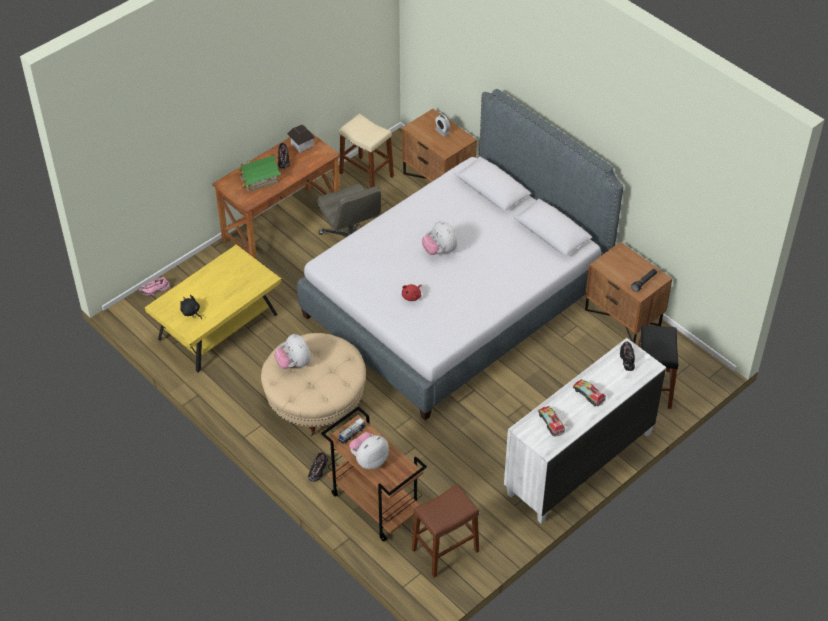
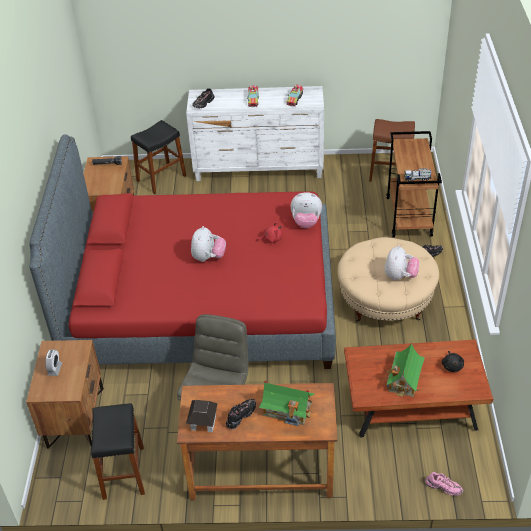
camera: 135 degrees left, 5 degrees down
(217, 282) = (404, 379): none -> toy house
(218, 327) = (412, 407): yellow coffee table -> brown coffee table
(366, 174) = (123, 472): beige stool -> black stool
(369, 460) = (420, 160): plush toy -> plush toy (306, 222)
(456, 300) = (201, 304): grey bed -> red bed

